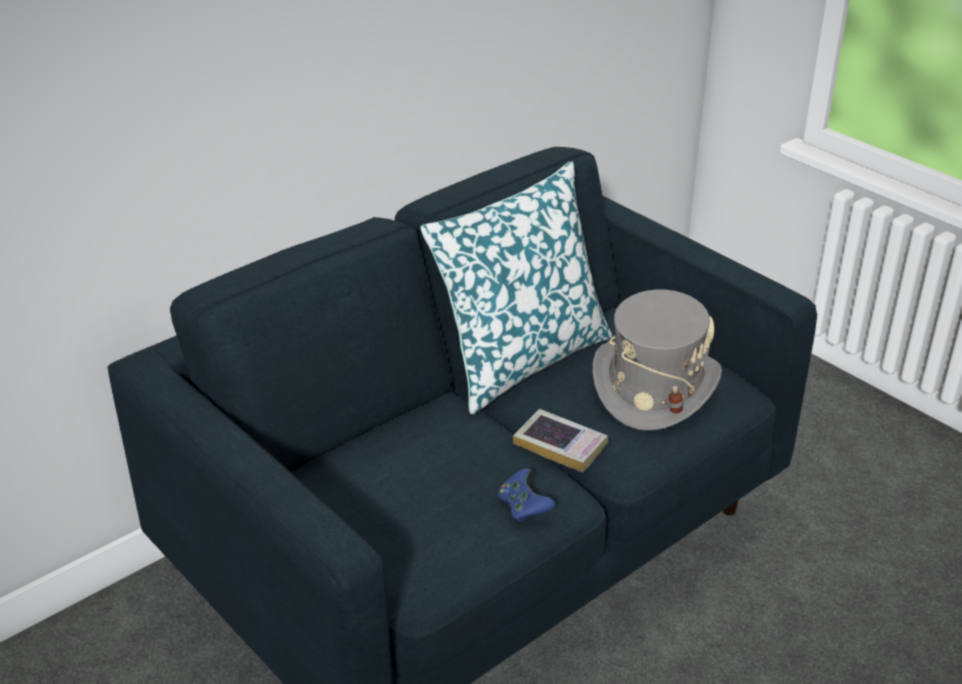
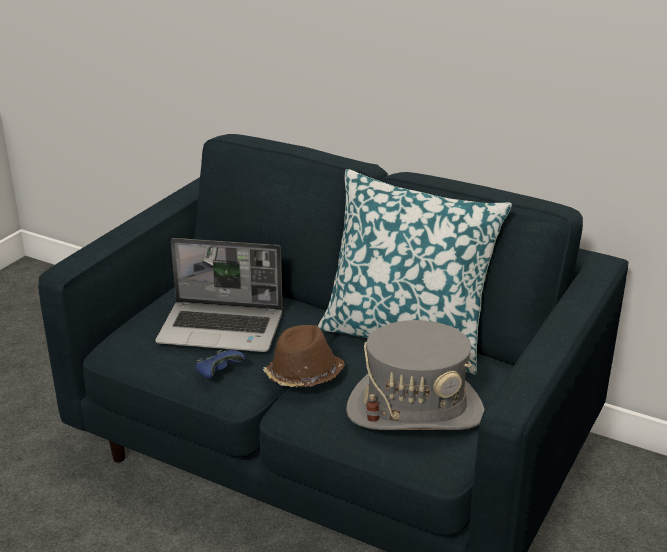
camera: 70 degrees right, 5 degrees down
(426, 487) = (223, 328): none -> laptop
(560, 445) = (303, 376): book -> brown hat

